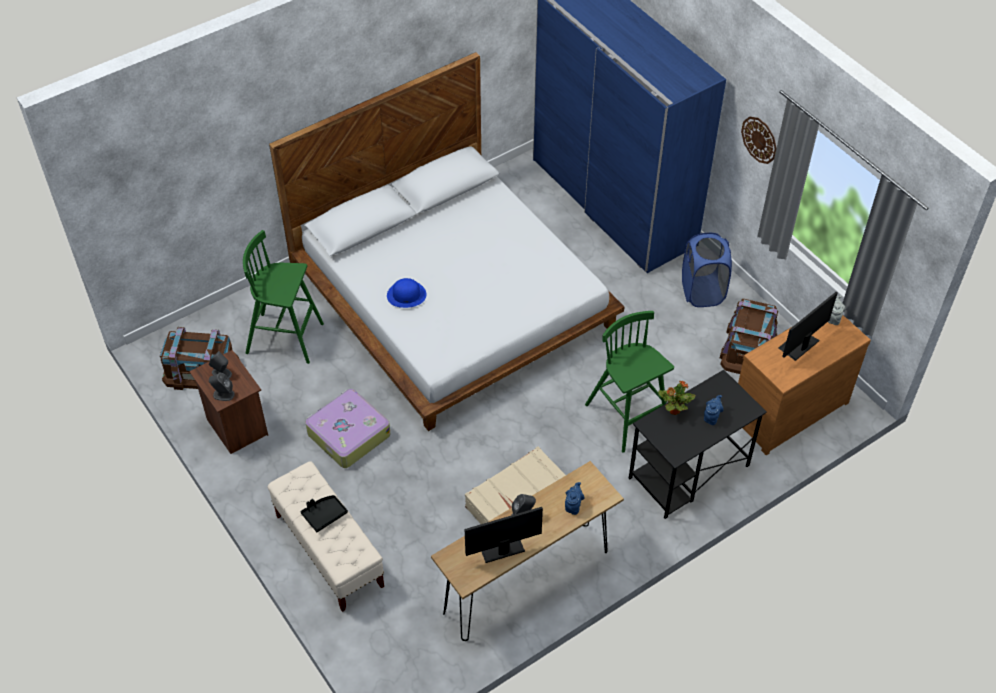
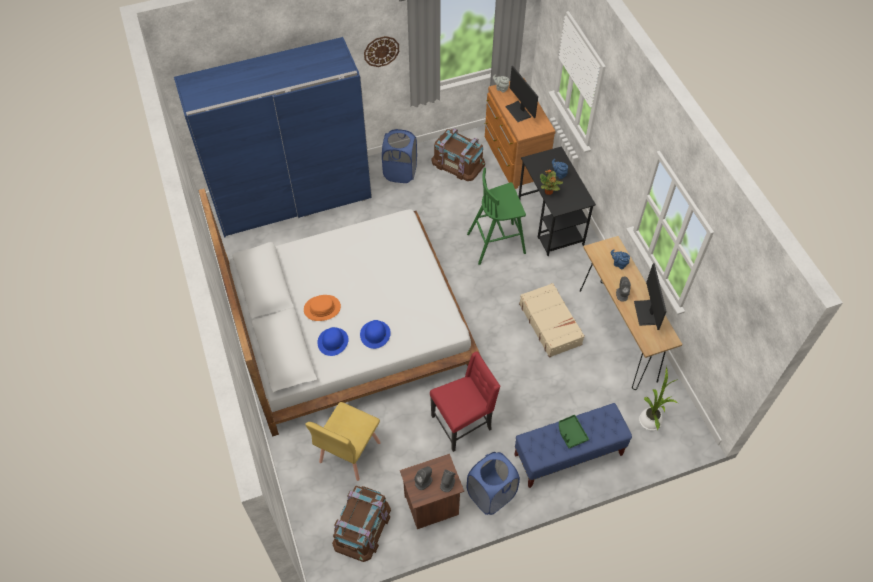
camera: 75 degrees left, 5 degrees up
(261, 480) = (491, 494): none -> blue laundry basket
(286, 338) = (349, 452): green stool -> yellow chair
(324, 515) = (571, 433): black tray -> green tray
(329, 551) = (568, 455): beige bench -> blue bench
(348, 434) = (463, 423): suitcase -> red chair
(386, 261) = (333, 341): none -> blue hat
(403, 639) = (650, 419): none -> potted plant
(428, 241) = (322, 308): none -> orange hat

